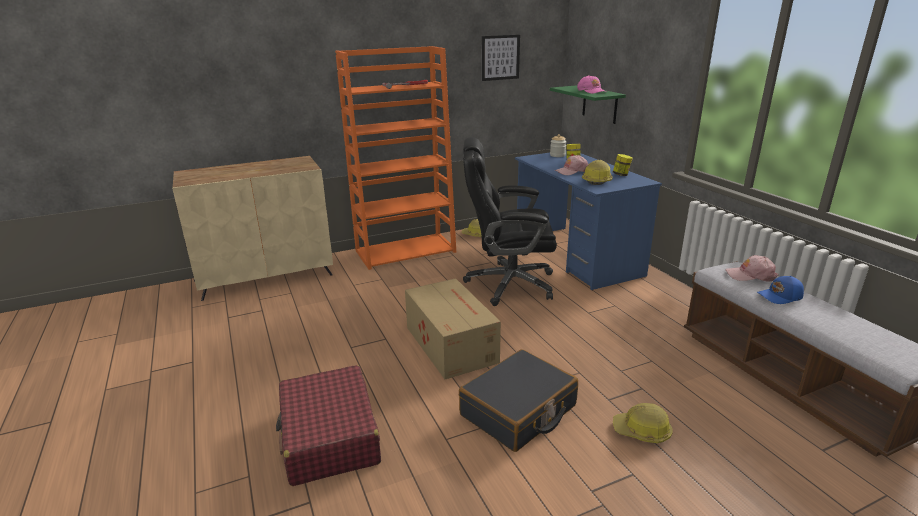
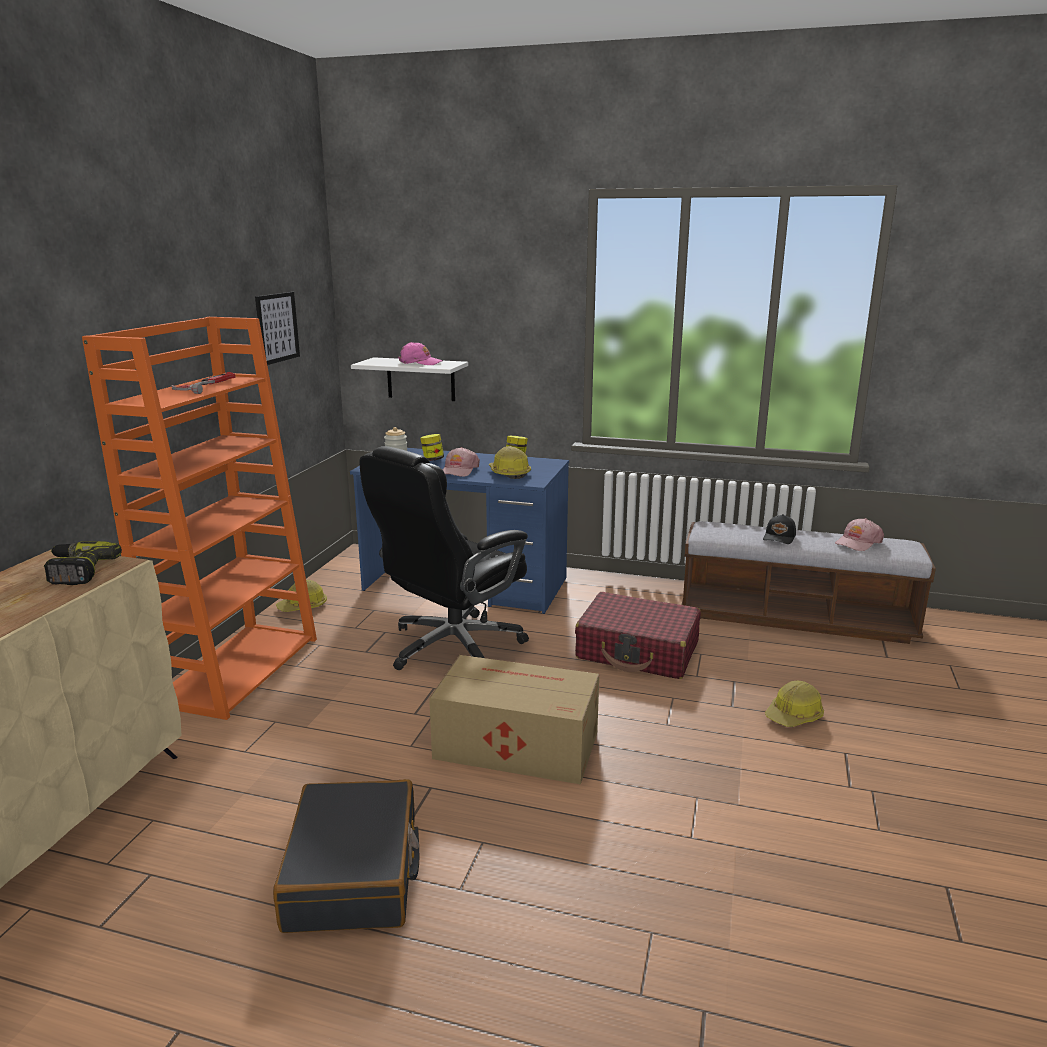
camera: 50 degrees left, 5 degrees down
(293, 166) = (77, 571): none -> power drill
(329, 436) = (589, 935): red suitcase -> red suitcase (638, 651)
(518, 411) = (694, 765): black suitcase -> black suitcase (354, 873)
(599, 104) = (421, 379): green shelf -> white shelf
(750, 275) = (732, 528): pink cap -> pink cap (858, 542)
(780, 297) = (780, 537): blue cap -> black cap

